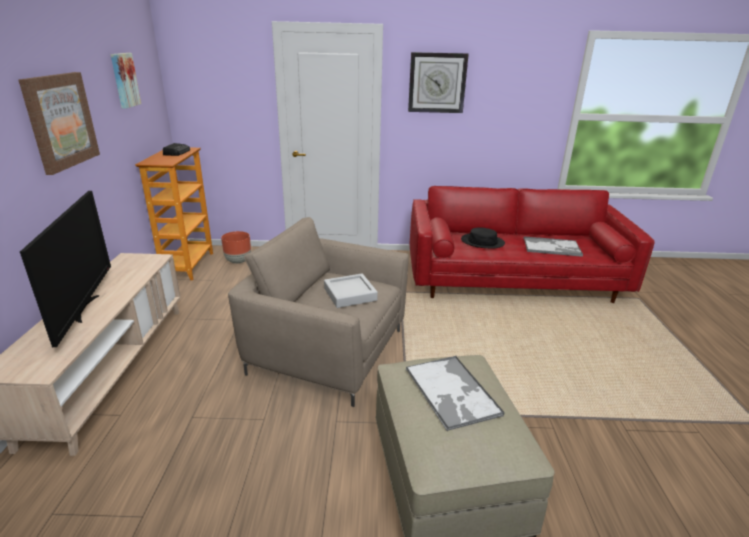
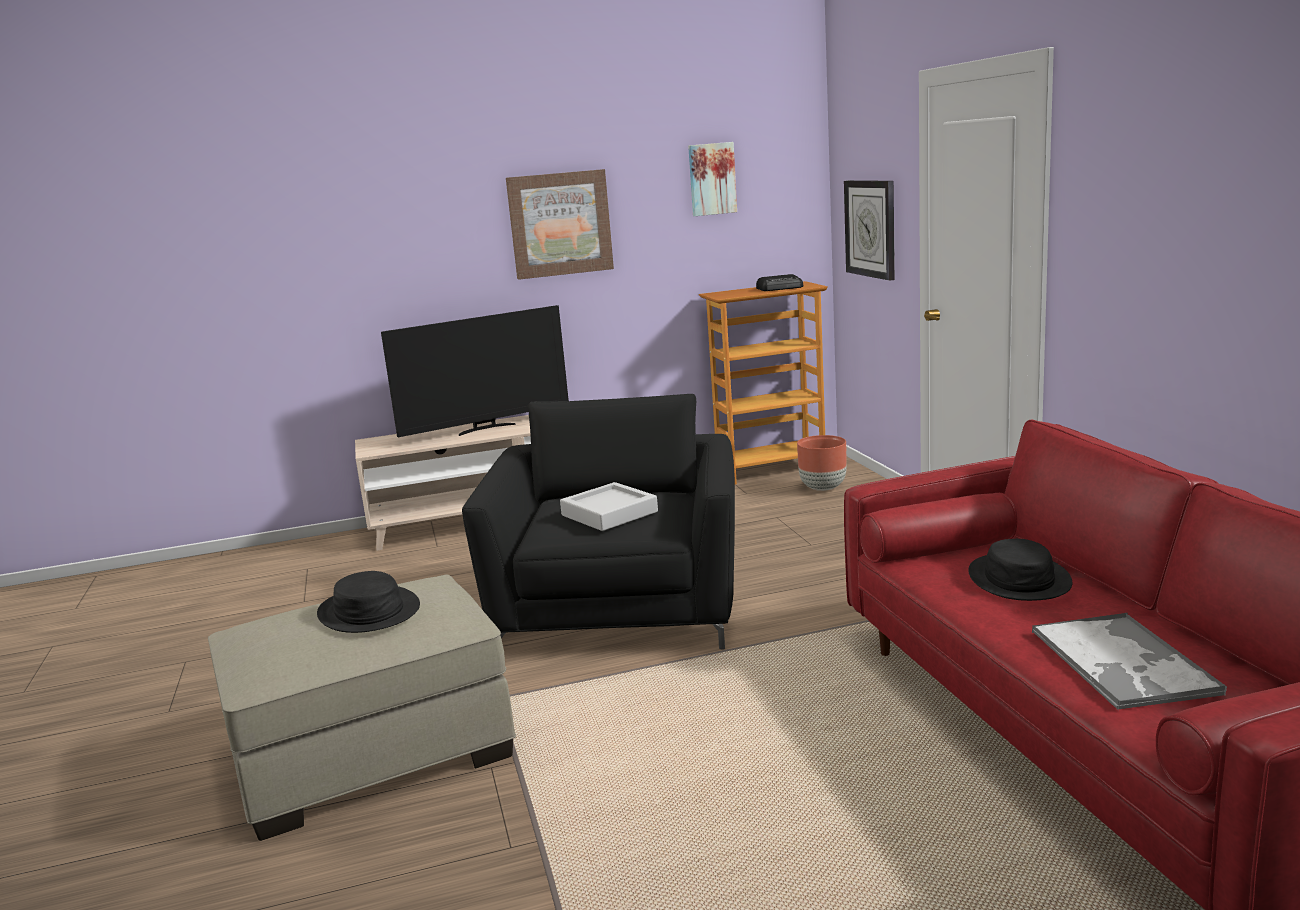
camera: 75 degrees right, 10 degrees down
(327, 351) = (621, 609): beige armchair -> black armchair
(437, 83) = (1136, 172): wall clock -> wall clock (871, 228)
(452, 392) = (368, 611): tray -> black hat

